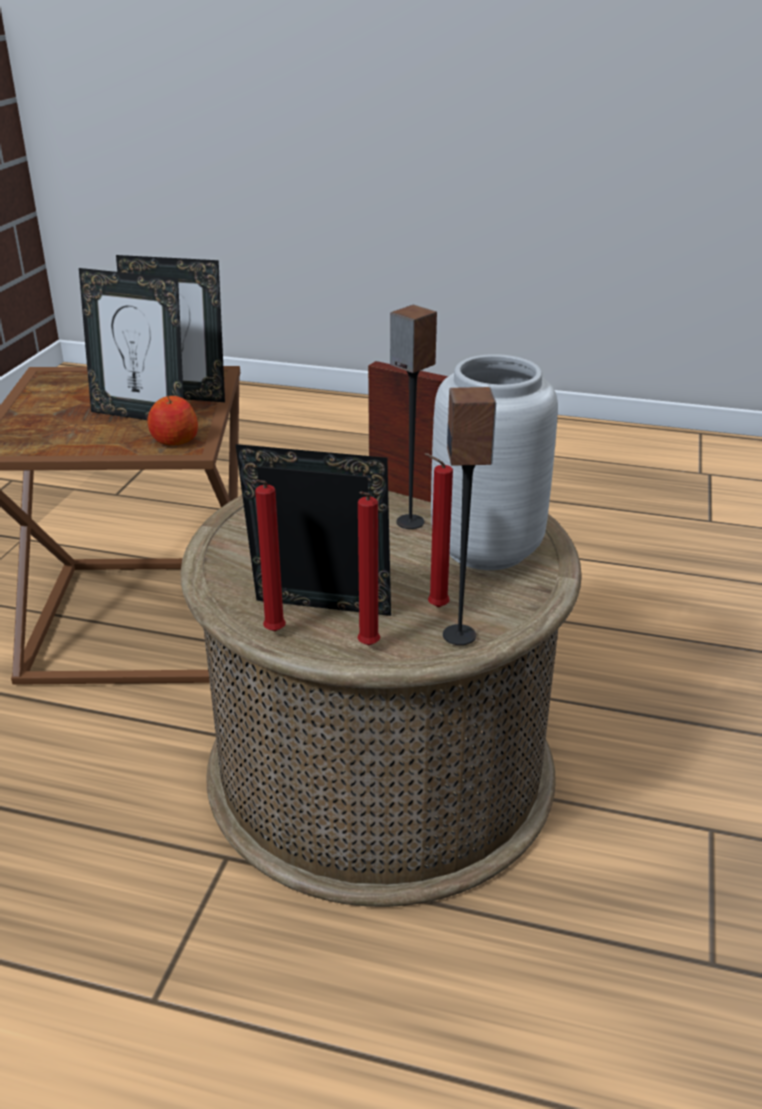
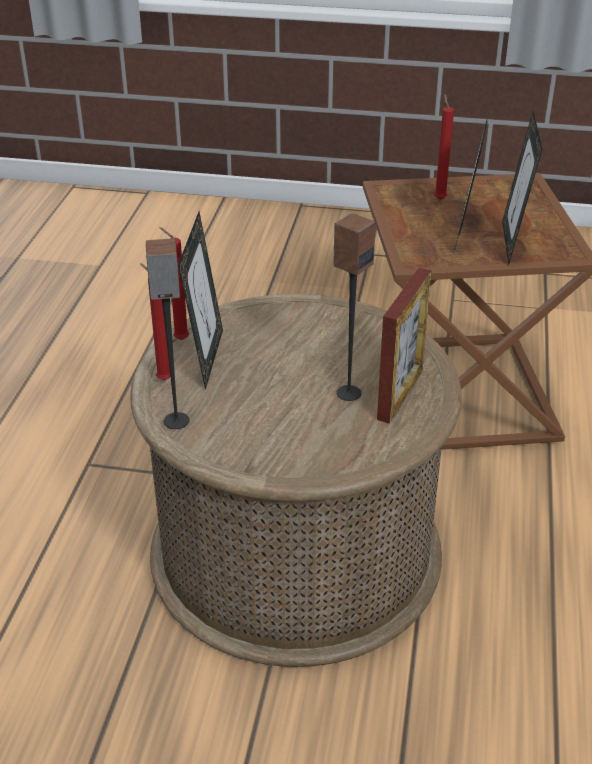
camera: 85 degrees right, 5 degrees up
(174, 440) = (422, 253): apple -> none
(434, 607) = (217, 410): red candle -> red candle (439, 198)
(486, 550) = (303, 434): grey vase -> none

